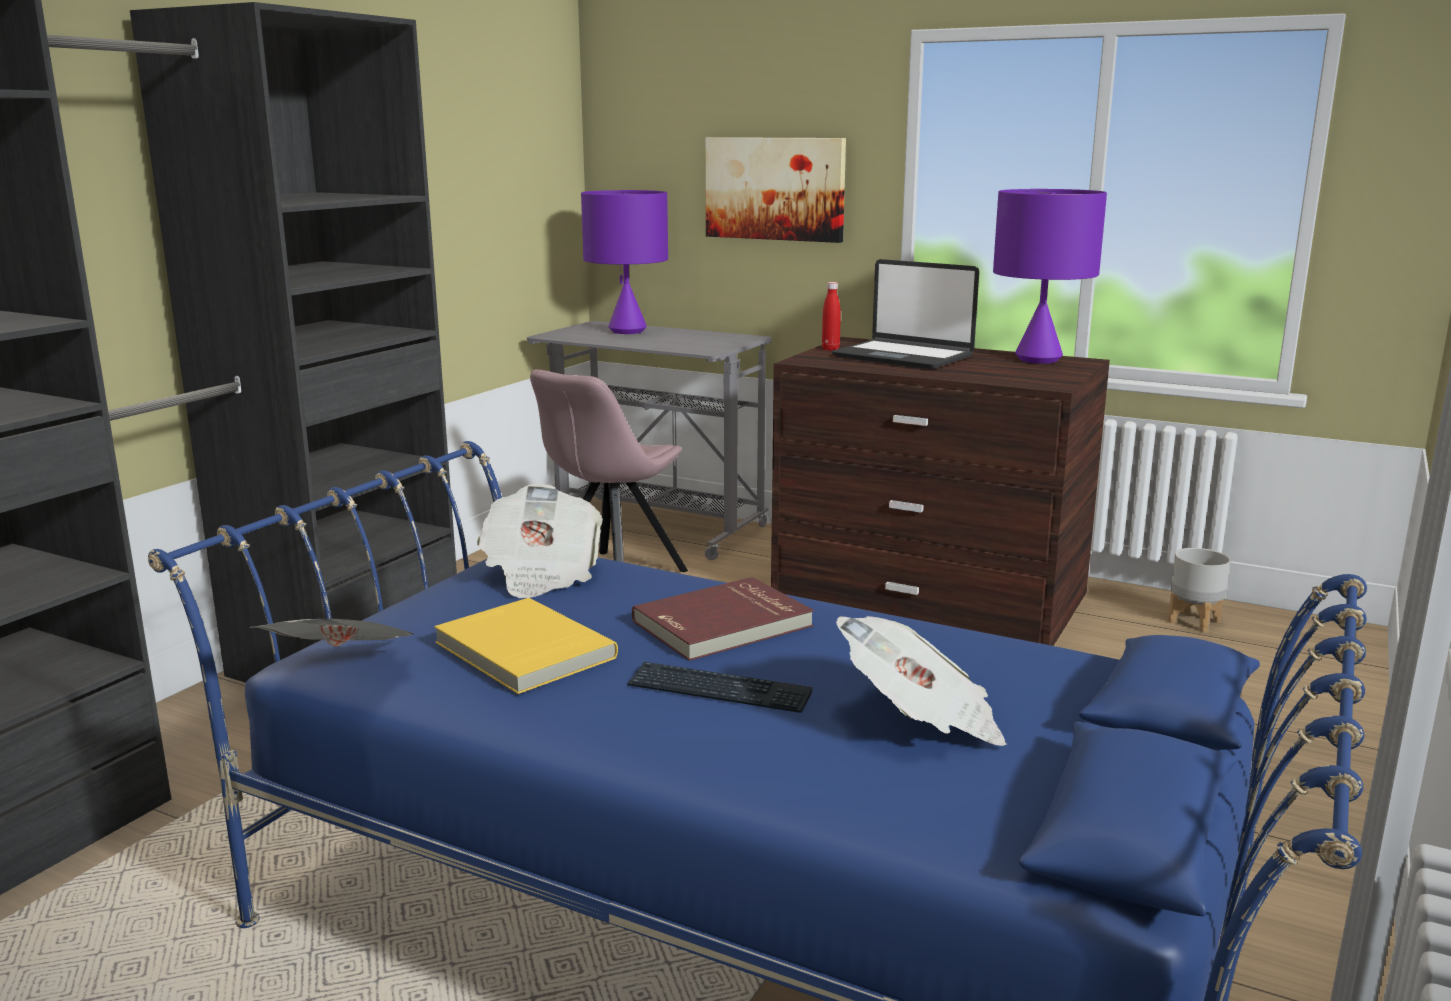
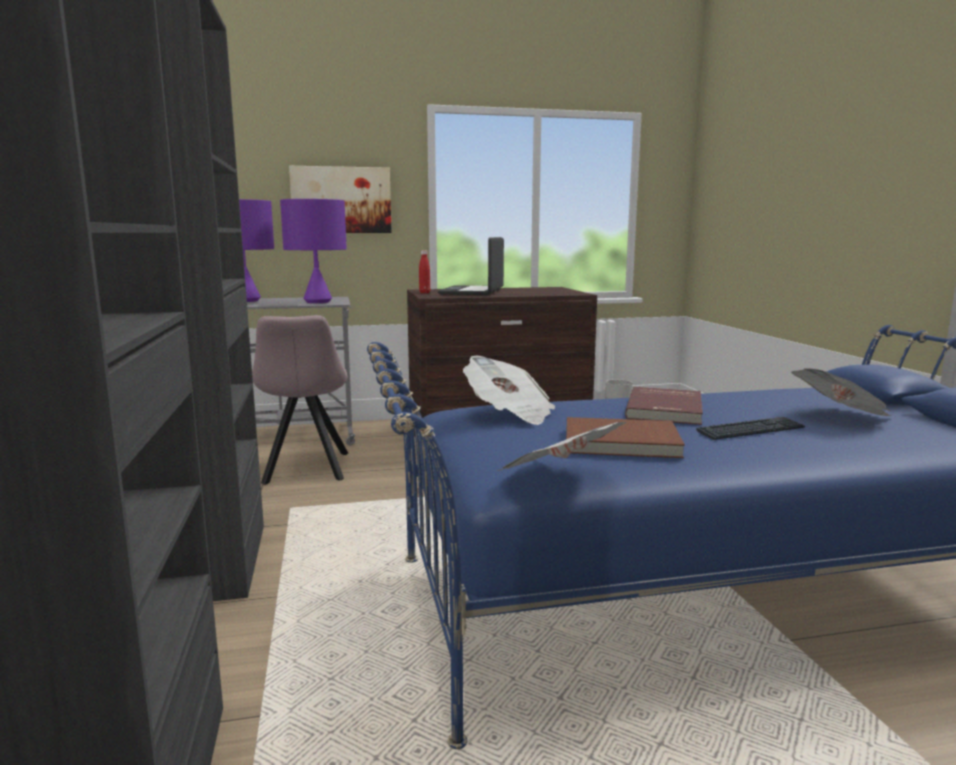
camera: 40 degrees left, 5 degrees down
(522, 651) = (621, 443): yellow book -> brown book
(903, 356) = (472, 292): laptop -> laptop turned 105 degrees clockwise
(1038, 360) = (535, 288): purple table lamp -> purple table lamp (317, 302)

